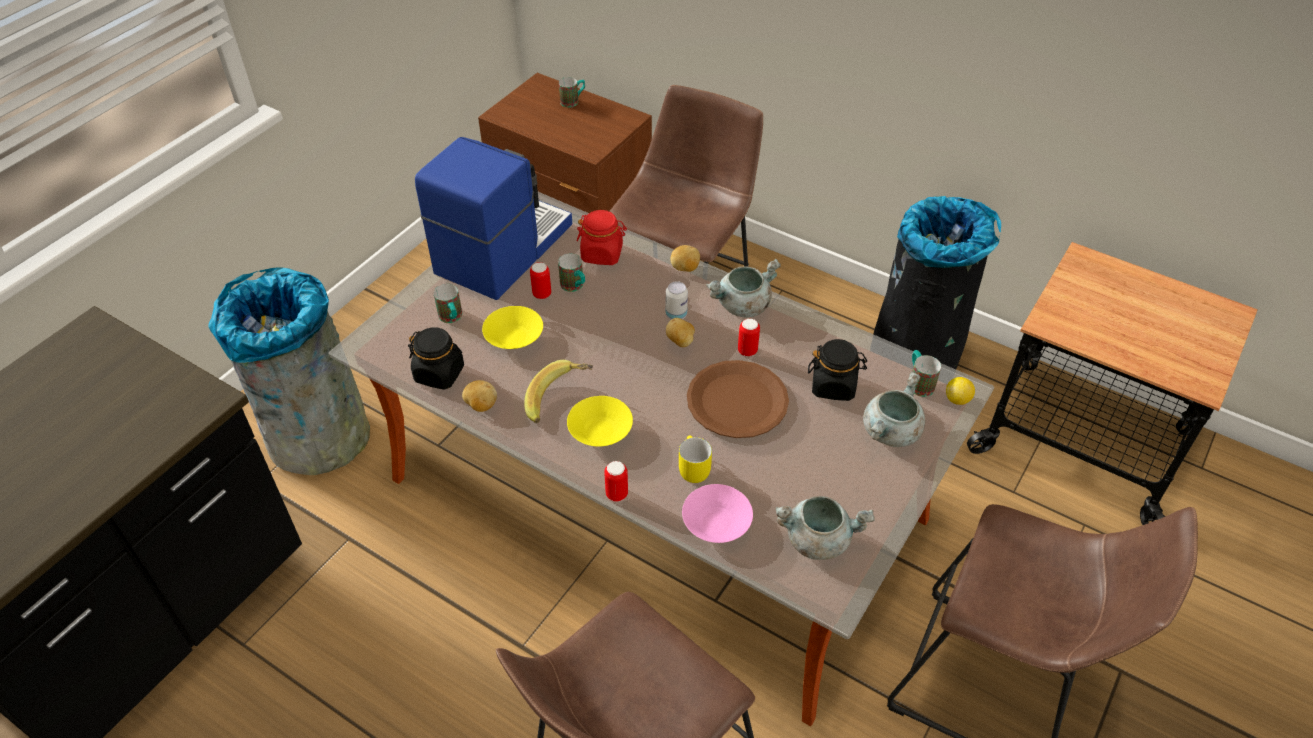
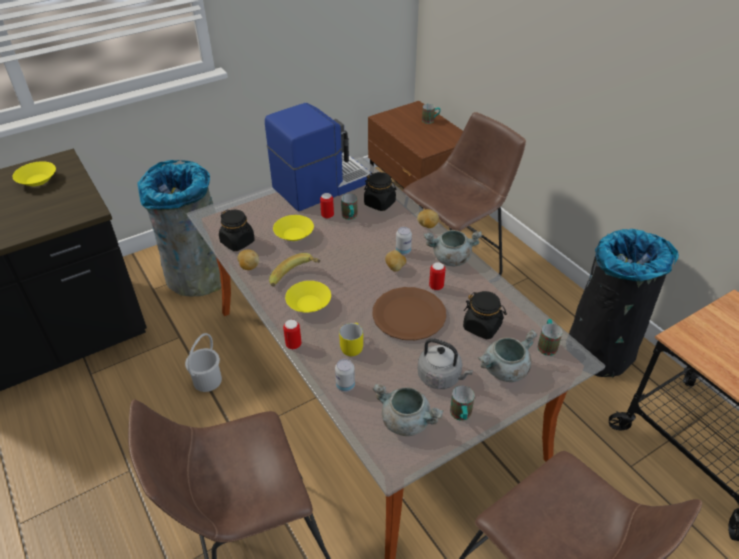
camera: 25 degrees right, 5 degrees down
(79, 379) = (37, 181): none -> yellow bowl
(431, 586) = (207, 380): none -> white bucket
(452, 318) = (266, 214): mug -> mug (461, 416)
(602, 254) = (380, 203): red jar -> black jar
(717, 523) = (345, 386): pink bowl -> can
(824, 469) = (441, 377): none -> grey kettle
(957, 399) = (570, 365): lemon -> none

